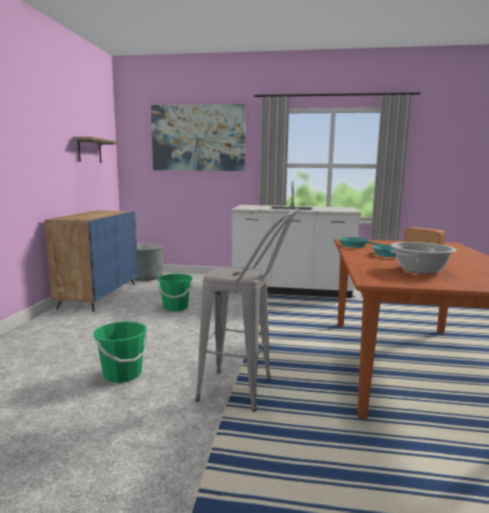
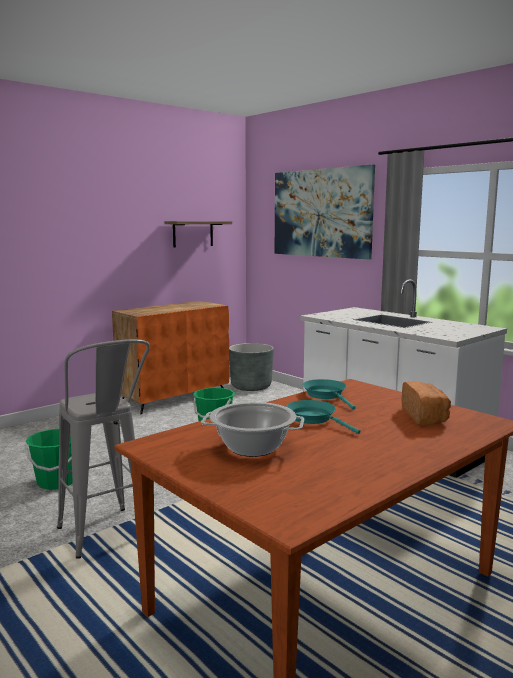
camera: 40 degrees right, 0 degrees up
(99, 295) = (174, 398): blue cabinet -> orange cabinet

